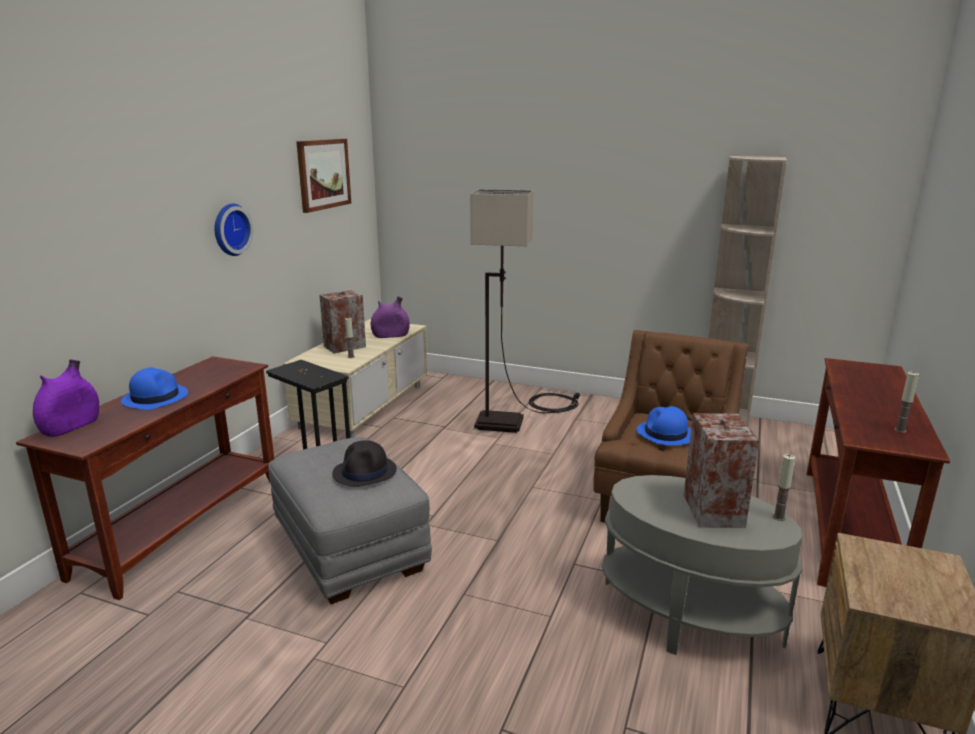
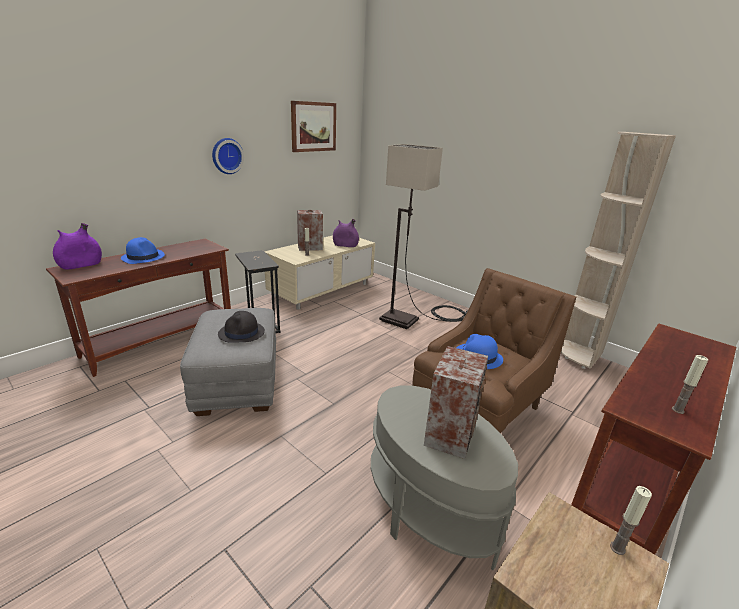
camera: 20 degrees right, 5 degrees up
(778, 517) = (504, 458): candle -> candle (617, 548)

